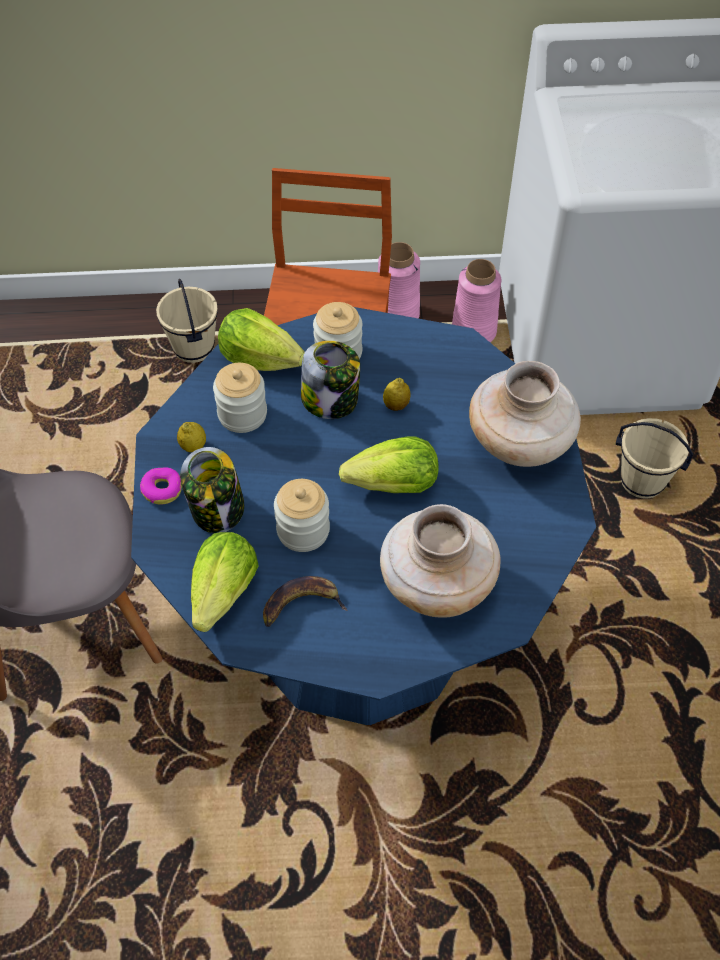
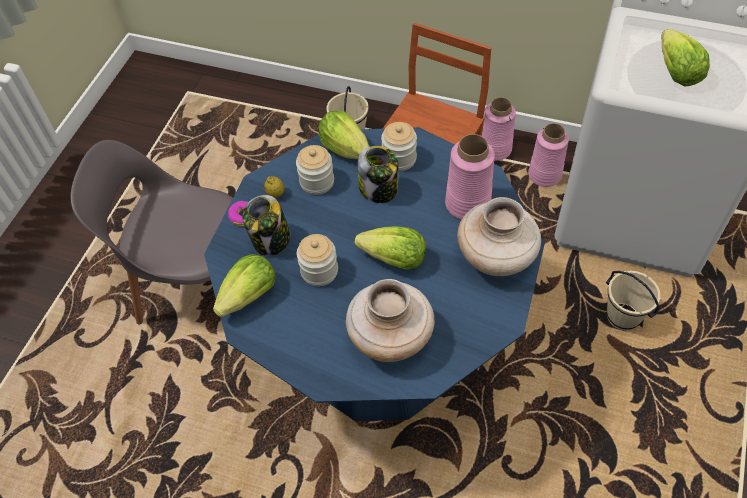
camera: 25 degrees right, 0 degrees up
(302, 604) = (295, 320): banana -> none
(396, 405) = (421, 205): lemon -> none
(453, 387) = (467, 204): none -> pink vase
(649, 154) = (676, 73): none -> lettuce

